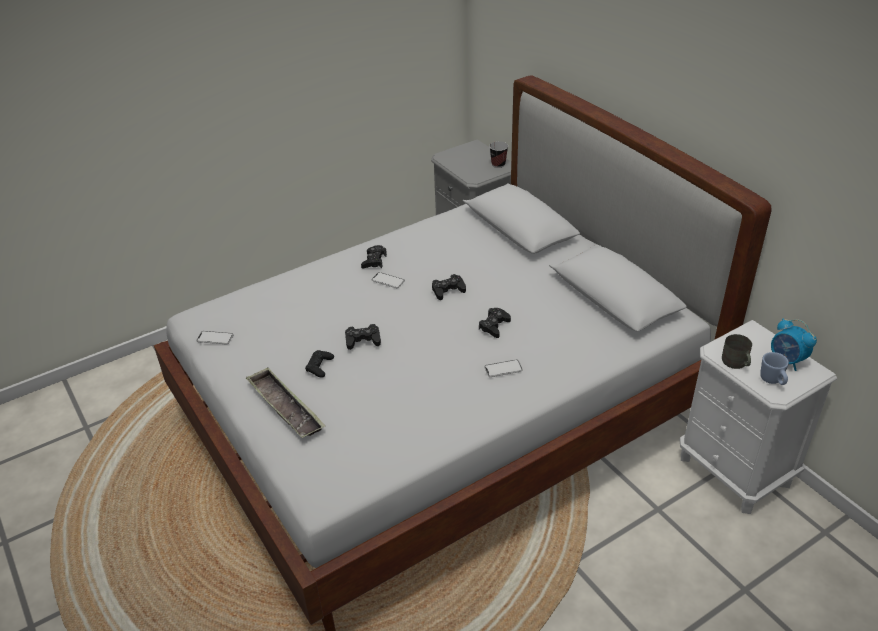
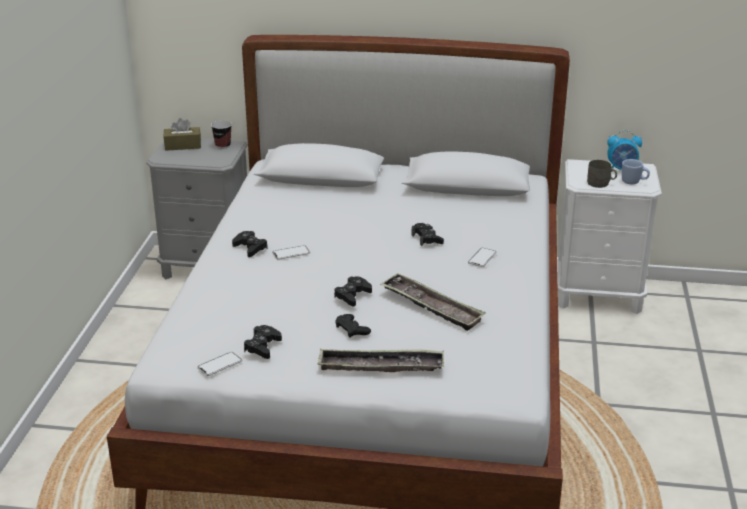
camera: 50 degrees left, 10 degrees down
(394, 385) = (431, 307): none -> tray
(448, 290) = (351, 236): black game controller -> black game controller (262, 346)
(473, 152) = (183, 146): none -> brown tissue box

